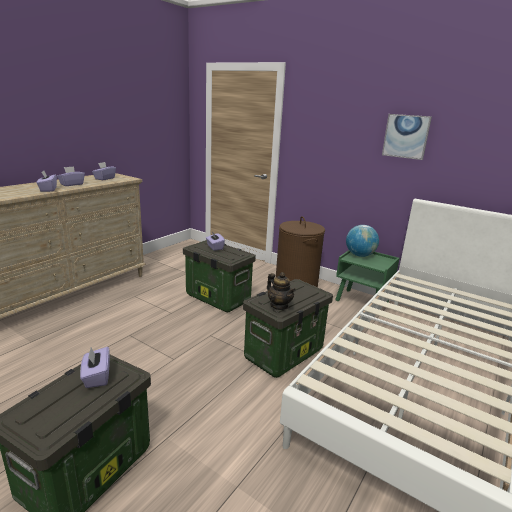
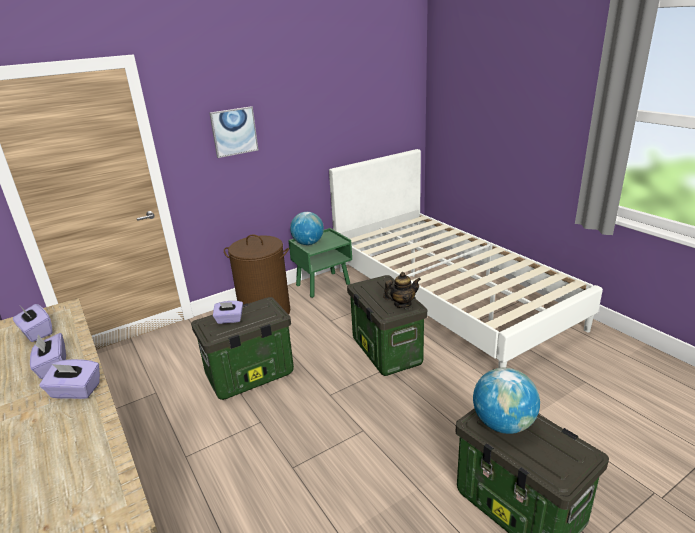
camera: 65 degrees left, 5 degrees up
(97, 377) = (503, 424): purple tissue box -> globe
(406, 136) = (304, 114): picture -> picture (234, 131)

